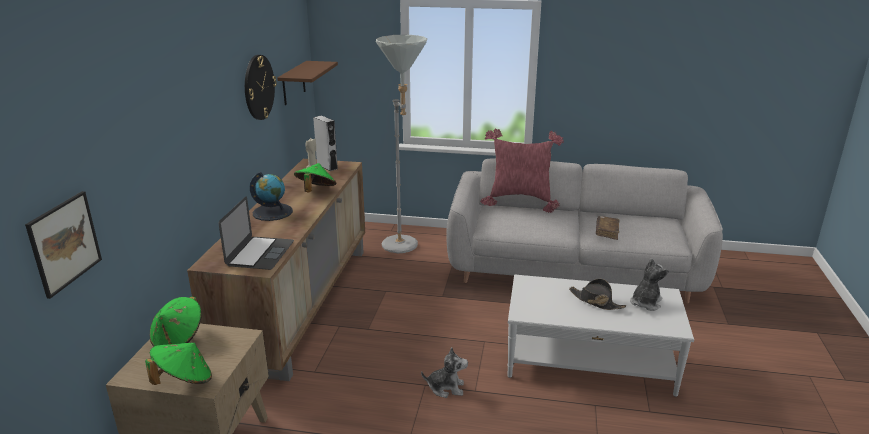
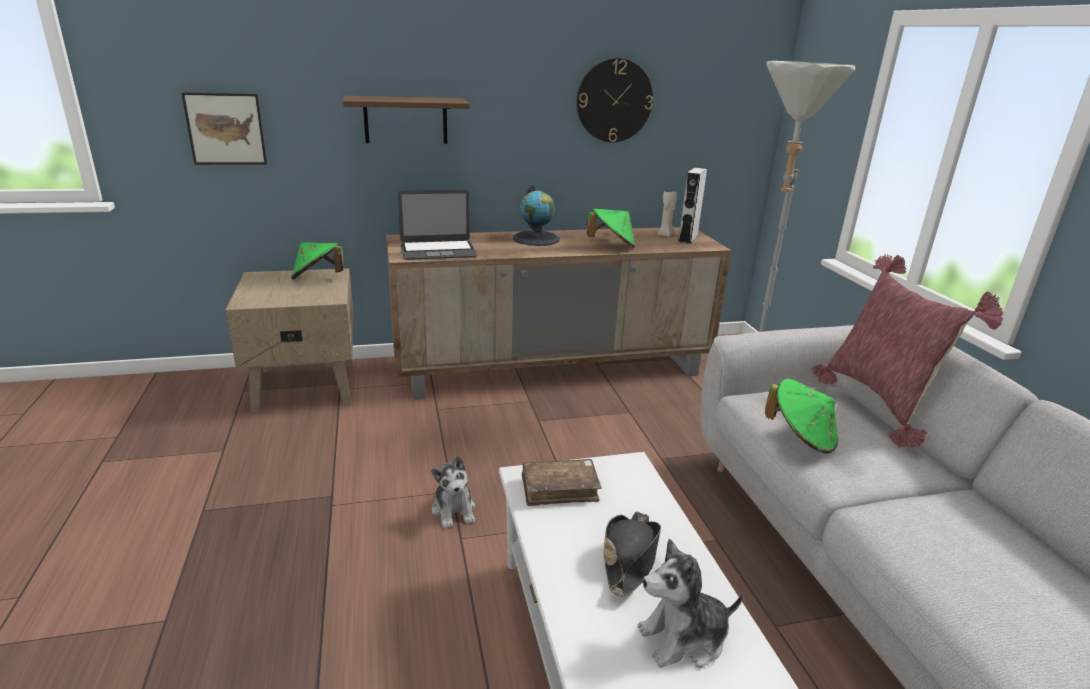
camera: 65 degrees right, 0 degrees up
(184, 380) = (252, 294): green hat -> green hat (801, 437)
(293, 83) = (712, 124): brown shelf -> brown shelf (406, 120)
(607, 232) = (916, 530): brown book -> brown book (559, 489)
(645, 303) = (684, 639): plush toy -> plush toy turned 150 degrees clockwise

